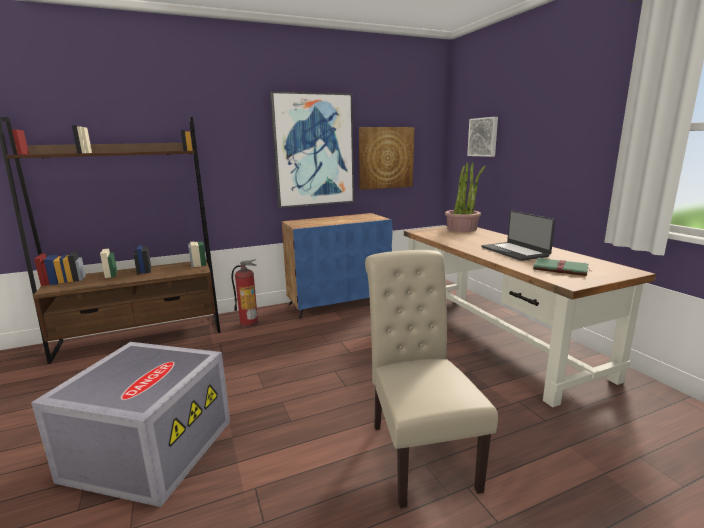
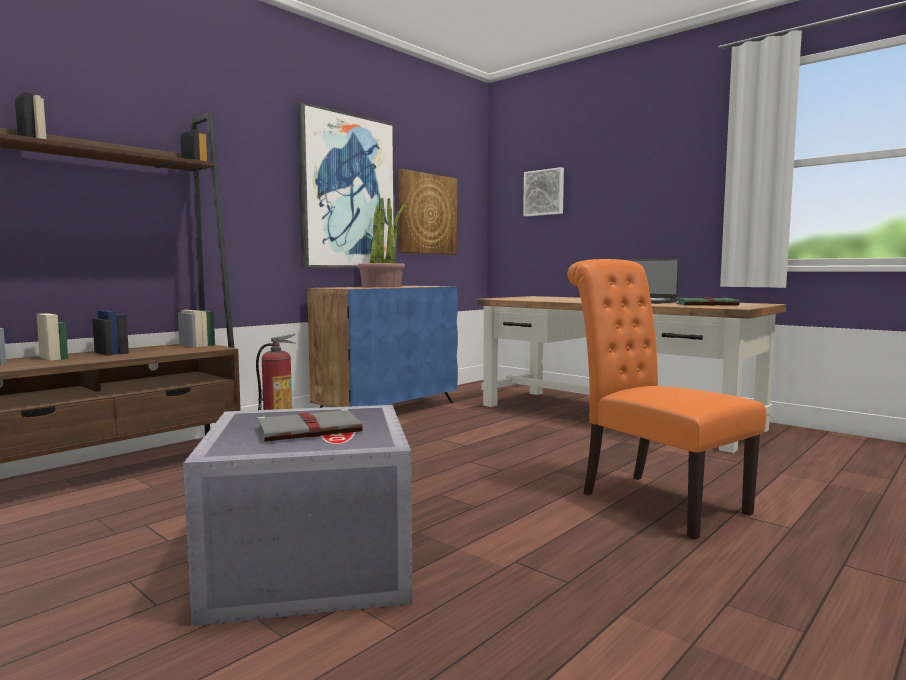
camera: 25 degrees left, 10 degrees down
(133, 378) = (311, 430): none -> grey book
(418, 450) = (654, 500): beige chair -> orange chair
(462, 228) = (540, 297): potted plant -> potted plant (382, 286)

